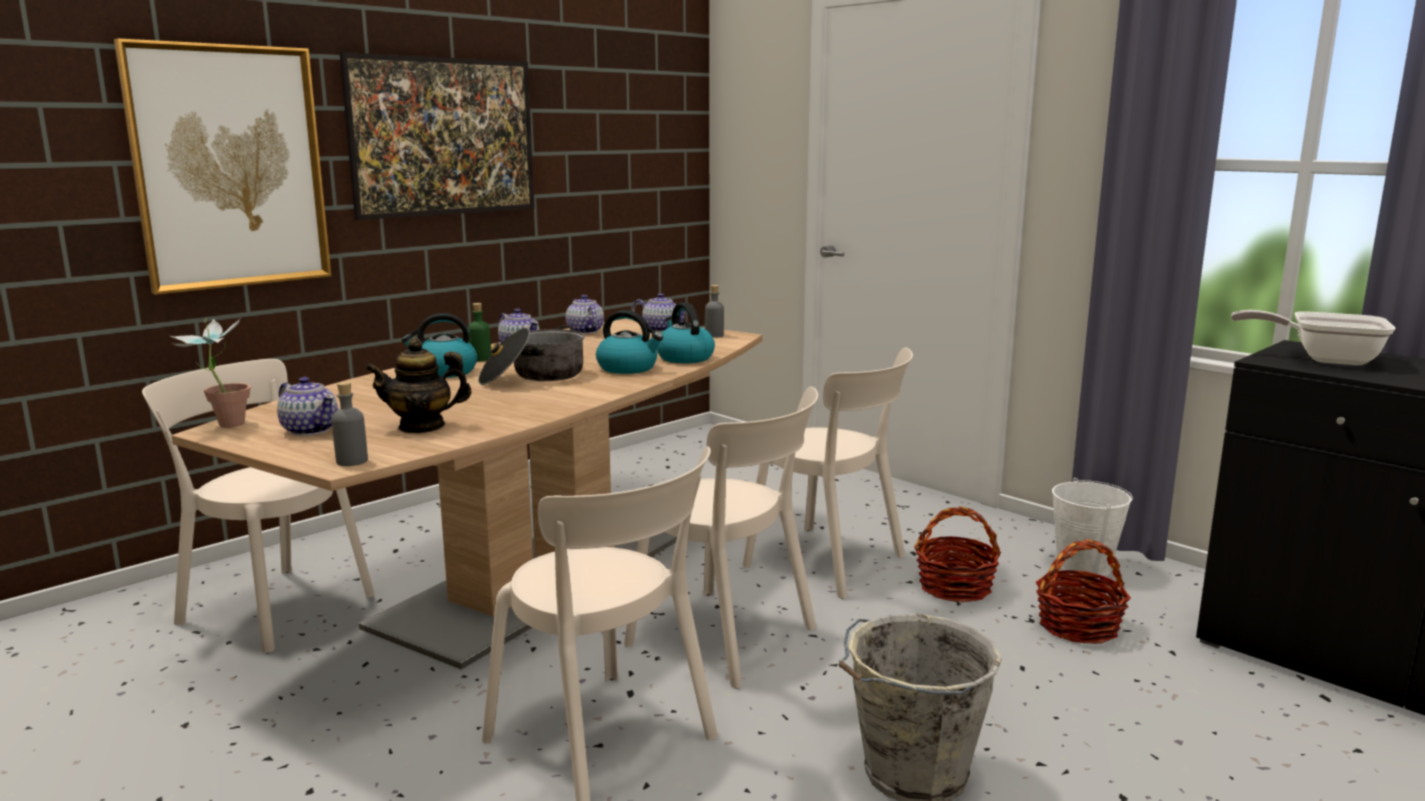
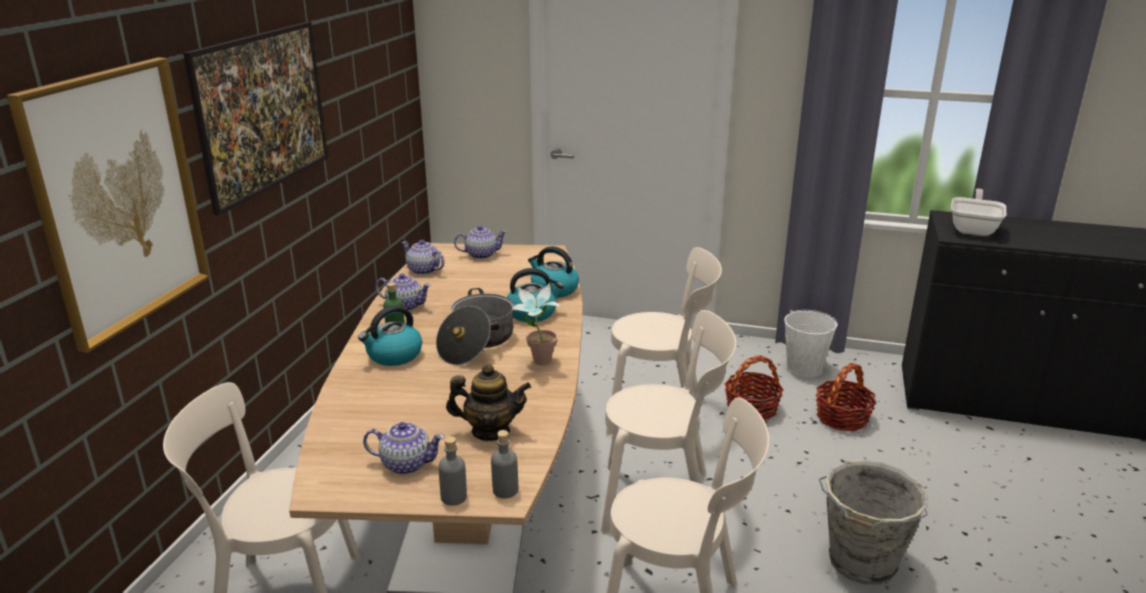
camera: 30 degrees left, 10 degrees up
(221, 425) = (315, 482): potted plant -> potted plant (537, 364)
(422, 426) = (490, 431): teapot -> teapot turned 135 degrees counterclockwise
(714, 335) = (533, 254): grey bottle -> grey bottle (454, 497)
(1323, 359) = (974, 228): frying pan -> frying pan turned 120 degrees clockwise

